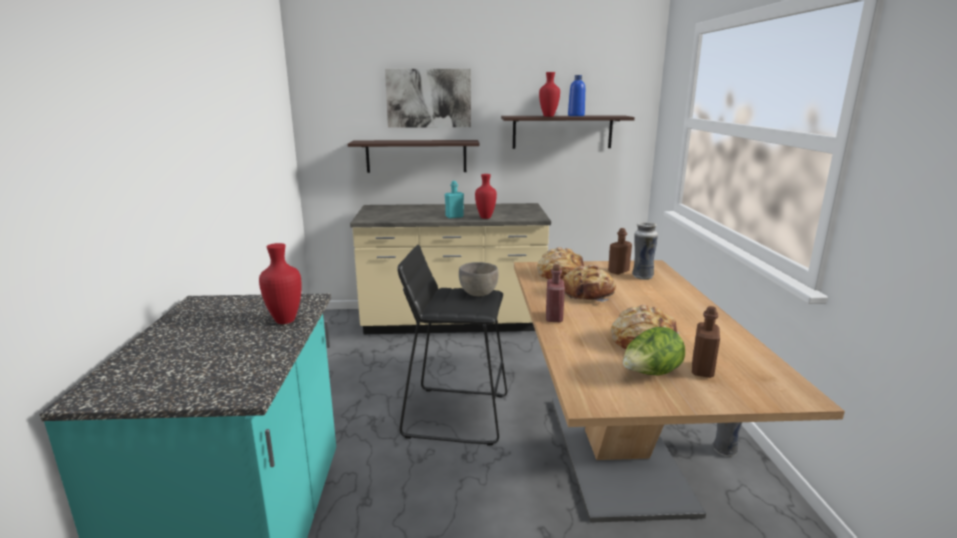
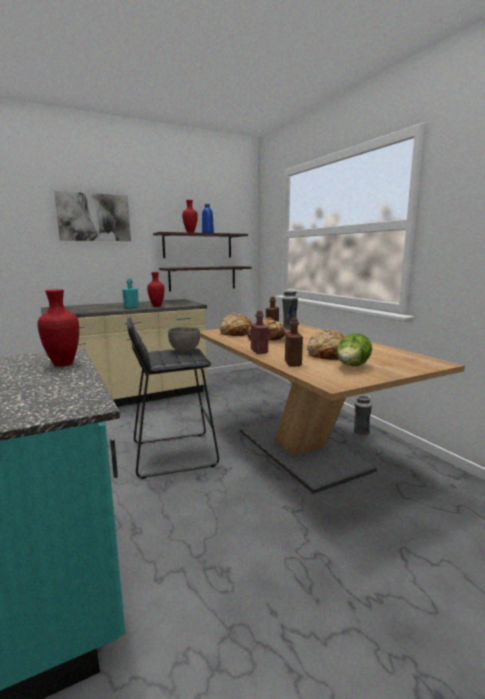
camera: 25 degrees left, 5 degrees down
(416, 156) = (86, 264): shelf -> shelf (202, 278)
(702, 370) = (377, 361): brown bottle -> brown bottle (293, 363)

